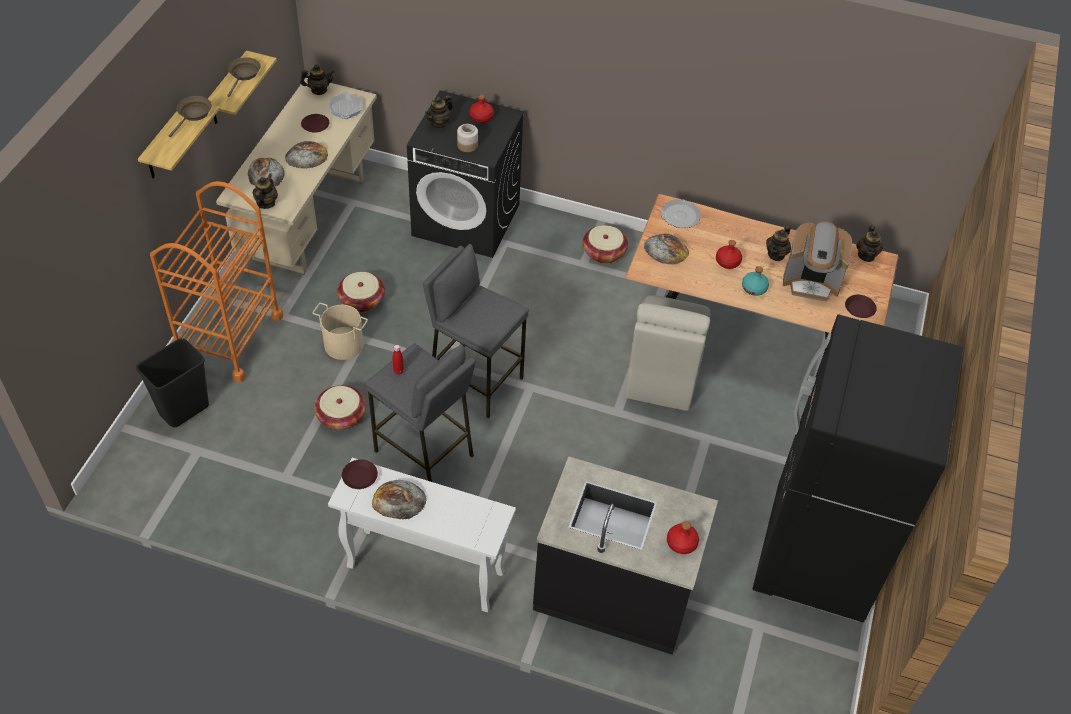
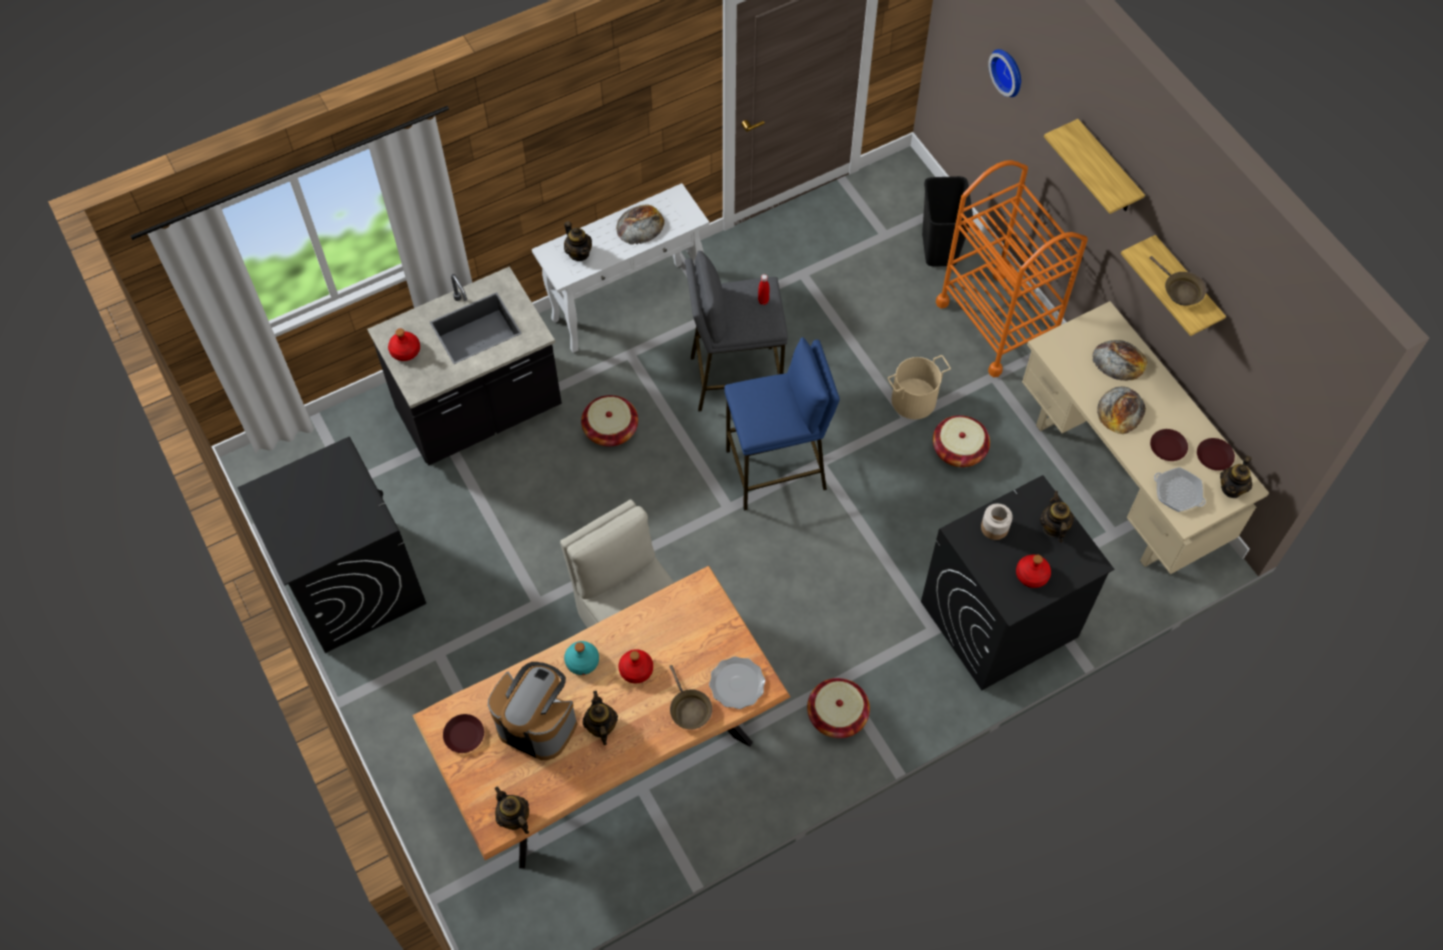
camera: 135 degrees right, 10 degrees up
(90, 251) = (1009, 71): none -> wall clock
(193, 114) = (1112, 186): brown frying pan -> brown frying pan (689, 708)
(266, 203) = (1072, 336): teapot -> teapot (579, 253)
(341, 416) = (830, 347): basket -> basket (610, 429)
(360, 476) = (685, 215): brown plate -> brown plate (1214, 457)
(475, 380) = (777, 471): grey stool -> blue stool
(666, 249) = (705, 627): bread -> none
(811, 282) = (537, 724): coffee machine -> coffee machine turned 60 degrees clockwise
(817, 555) = (352, 582): black fridge -> black washing machine

